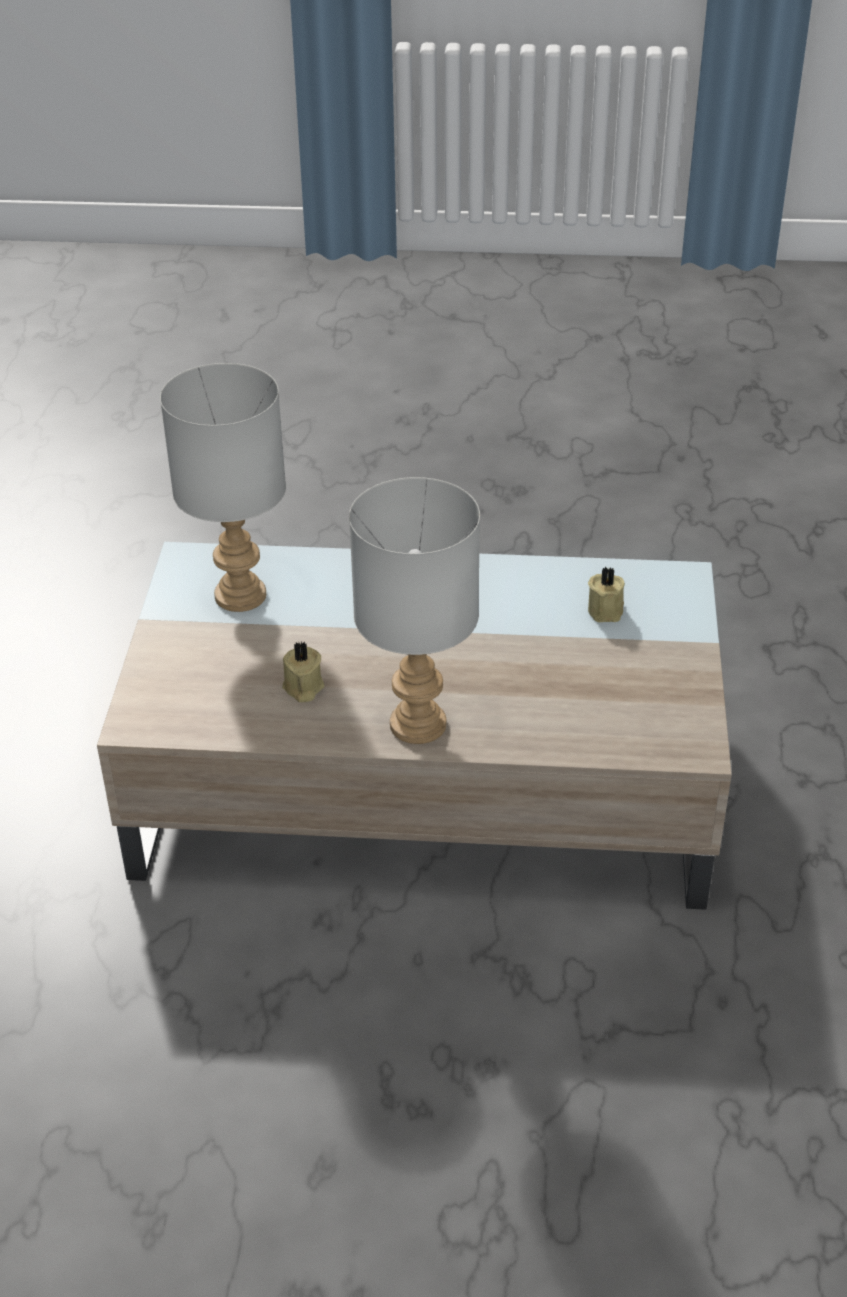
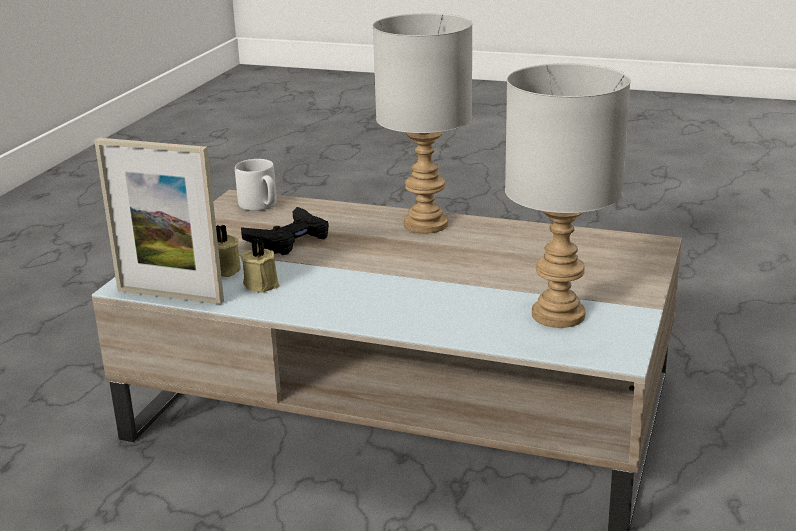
camera: 165 degrees left, 15 degrees down
(303, 688) = (510, 250): beige candle -> beige candle (262, 284)
(570, 672) = (289, 239): none -> black game controller
(630, 568) = (170, 296): none -> picture frame
(655, 736) = (260, 205): none -> grey mug

